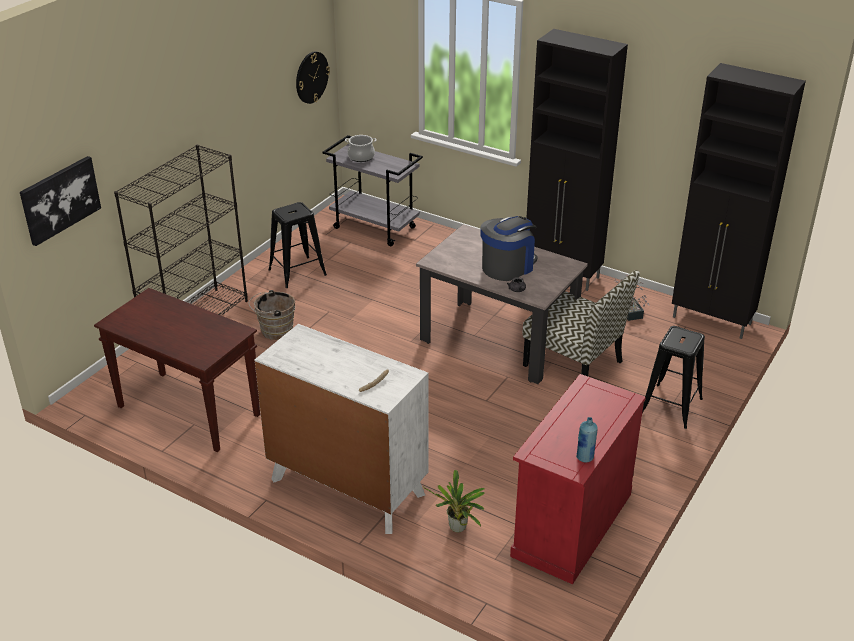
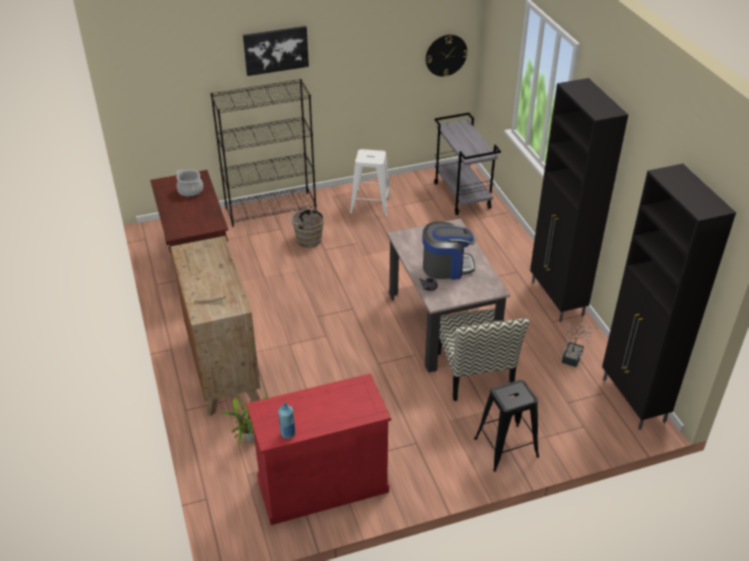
camera: 40 degrees right, 5 degrees up
(60, 199) = (160, 85): picture -> picture (276, 50)
(297, 272) = (370, 205): black stool -> white stool
(347, 487) = (223, 369): white dresser -> brown dresser
(361, 157) = (462, 133): cooking pot -> cooking pot (190, 190)

